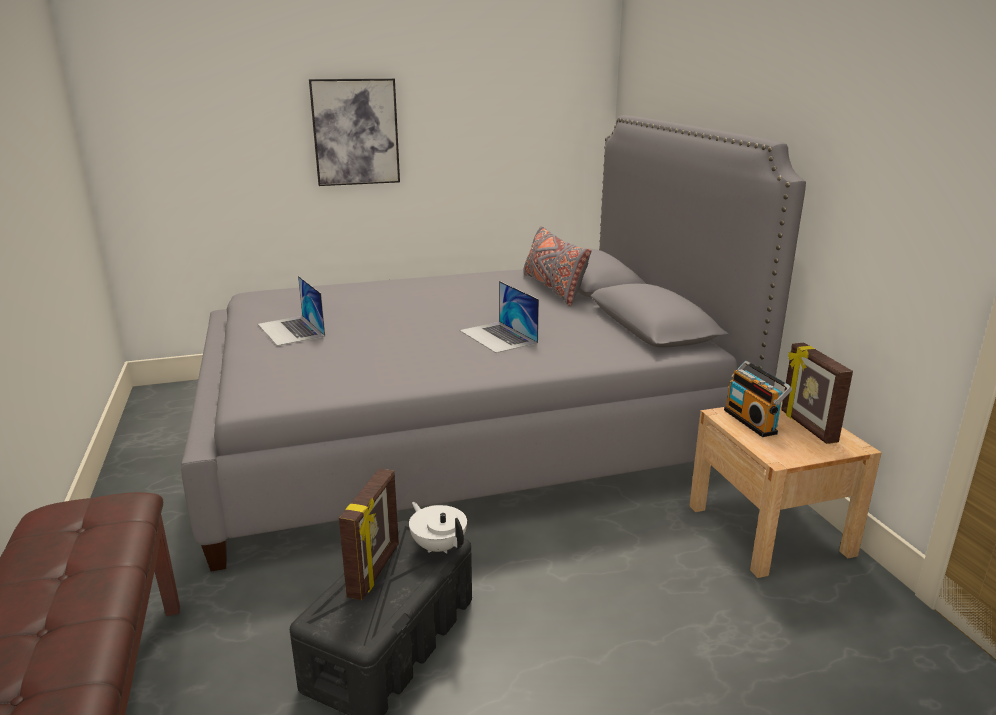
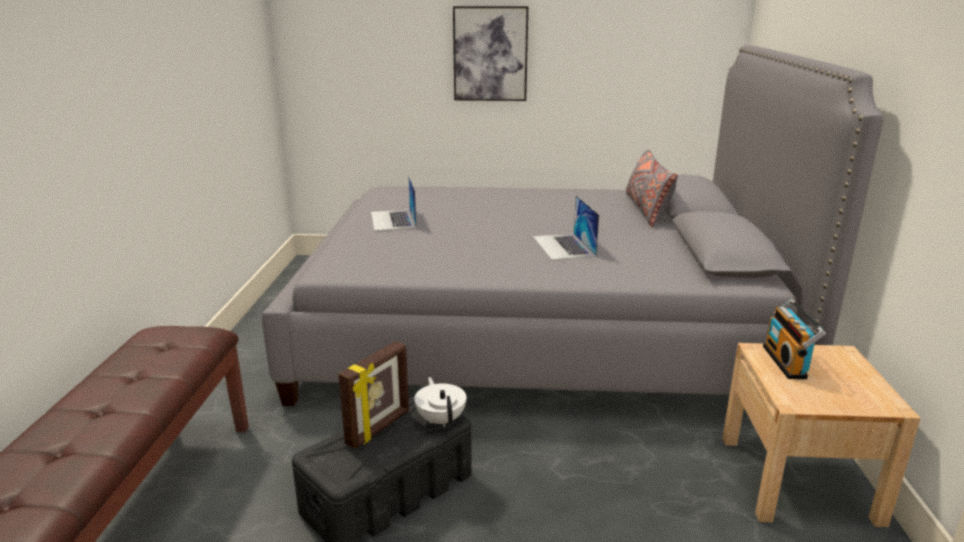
camera: 20 degrees right, 0 degrees up
(807, 426) = (847, 377): picture frame -> none

